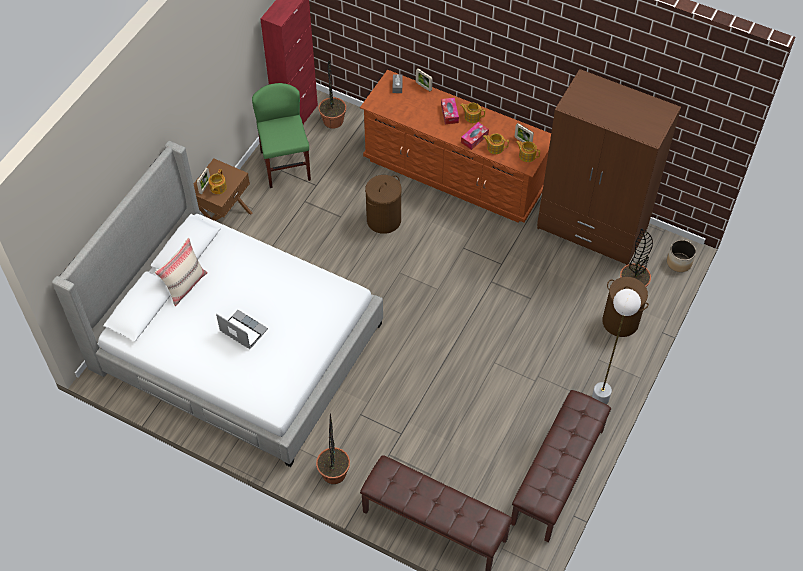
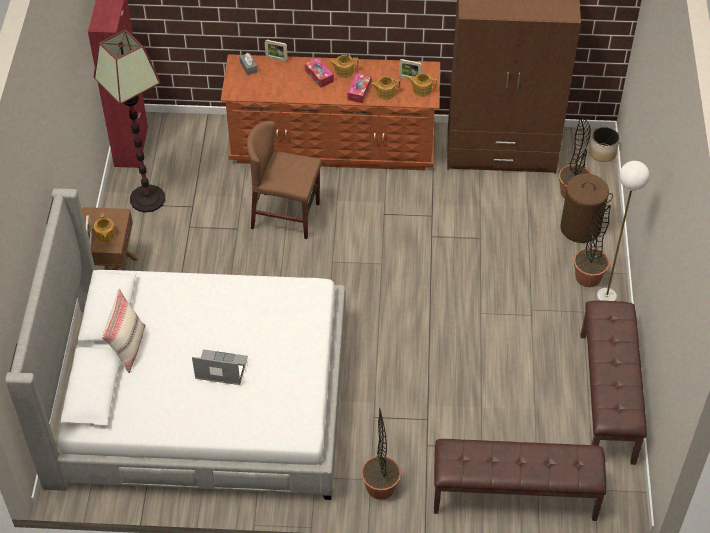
camera: 25 degrees left, 5 degrees down
(285, 166) = (147, 198): green chair -> floor lamp
(333, 121) = (173, 136): potted plant -> potted plant (588, 277)
(384, 220) = (285, 215): brown laundry basket -> brown chair

